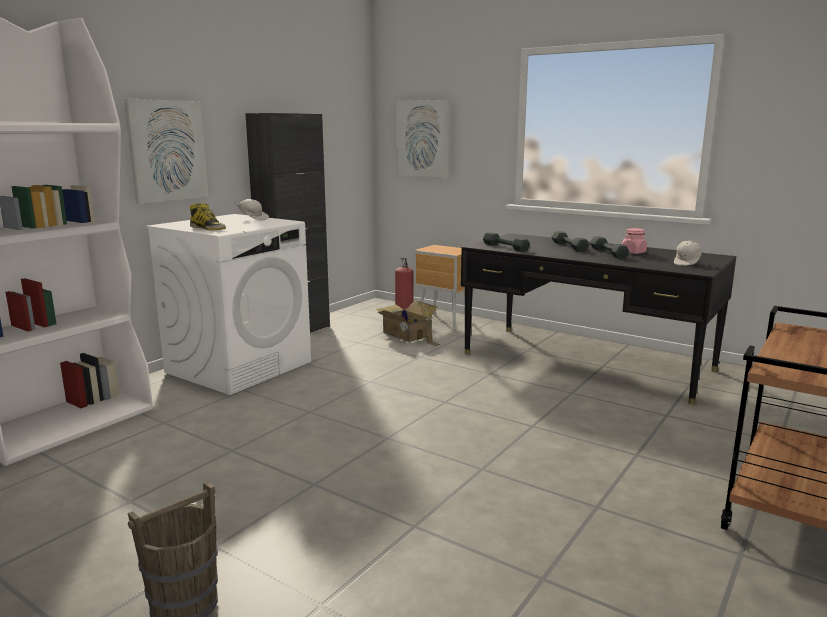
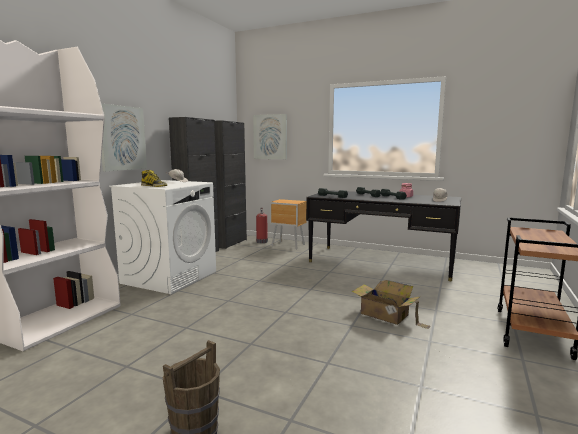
camera: 10 degrees left, 5 degrees down
(352, 313) = (229, 243): none -> black cabinet
(407, 335) = (269, 253): cardboard box -> cardboard box (386, 315)

